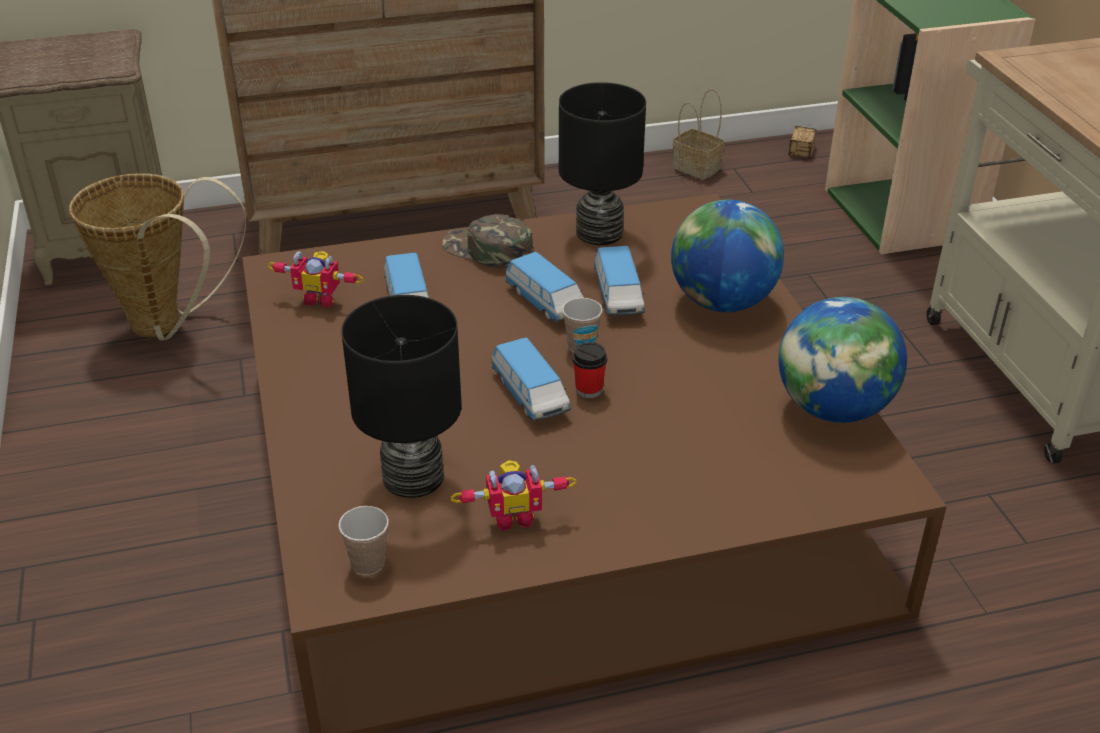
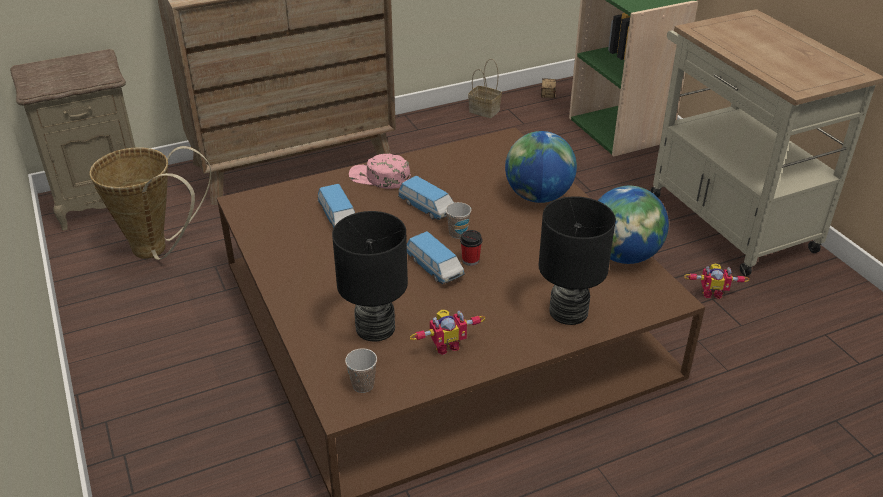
camera: 10 degrees left, 0 degrees up
(321, 298) = (279, 220): toy robot -> toy robot (712, 292)
(487, 250) = (379, 177): green cap -> pink cap
(599, 233) = (448, 160): black table lamp -> black table lamp (568, 312)
(618, 297) = (472, 199): toy car -> none

